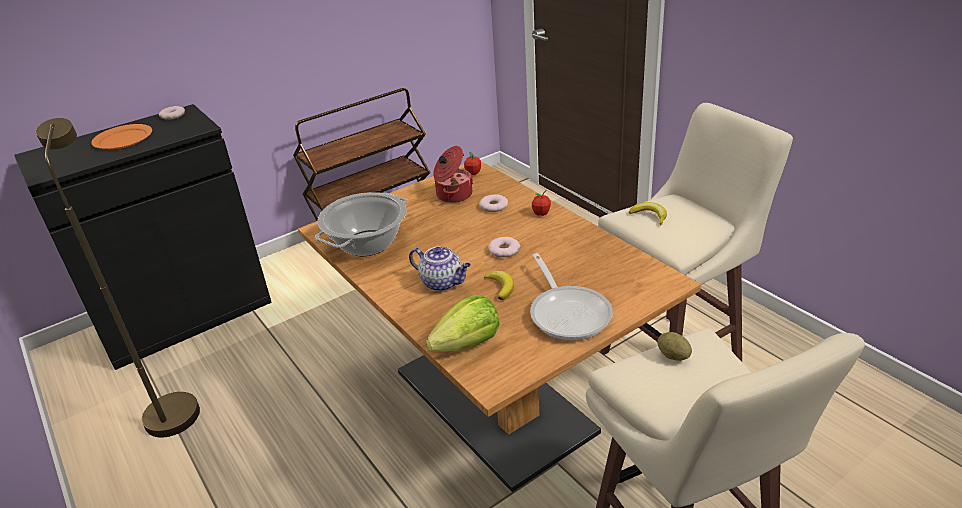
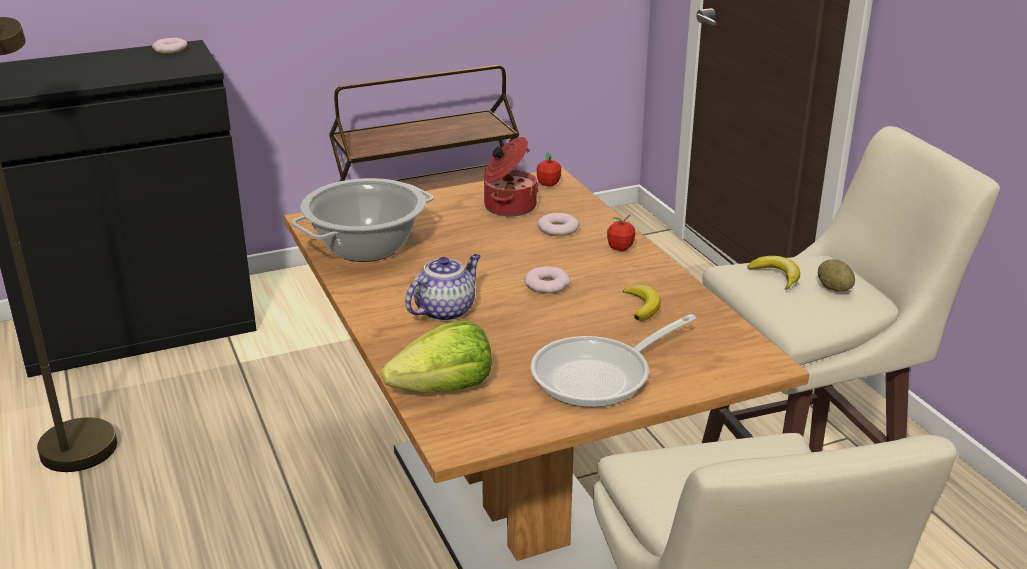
camera: 10 degrees right, 5 degrees down
(123, 139) = (97, 68): orange plate -> none
(443, 282) = (445, 310): teapot -> teapot turned 90 degrees counterclockwise
(501, 287) = (521, 328): banana -> banana (642, 306)
(568, 313) = (600, 376): frying pan -> frying pan turned 60 degrees clockwise
(673, 356) = (726, 456): potato -> potato (834, 288)

